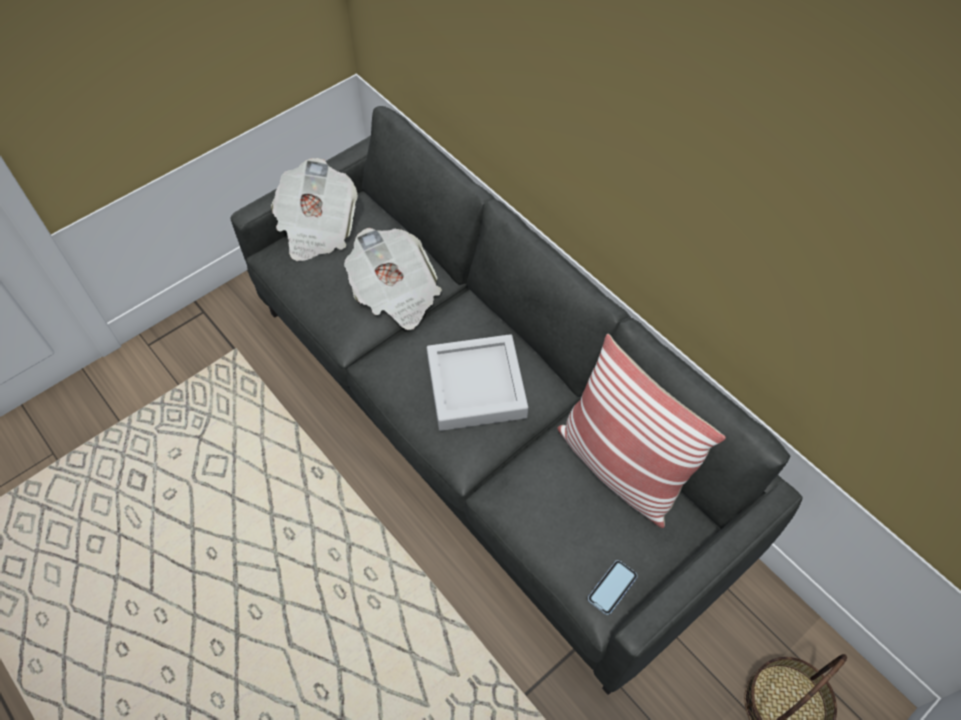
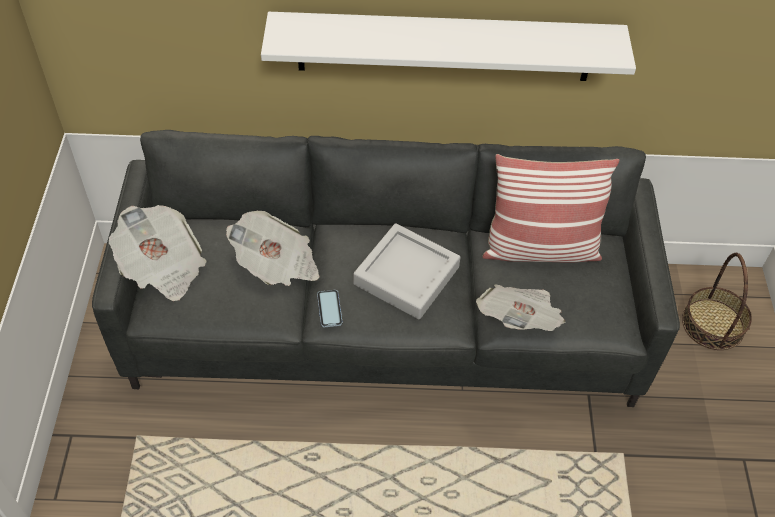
camera: 50 degrees left, 5 degrees down
(518, 508) = (519, 320): none -> newspaper
(612, 588) = (617, 313): phone -> phone (329, 309)
(634, 188) = (445, 46): none -> white shelf

